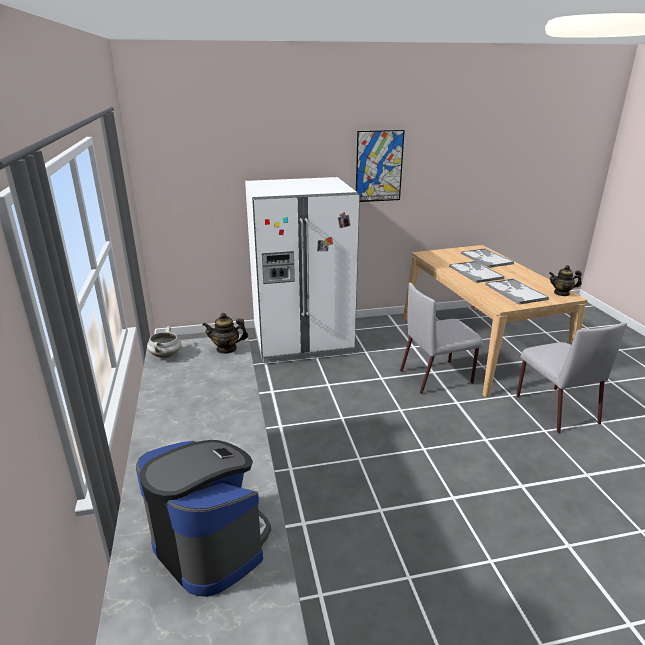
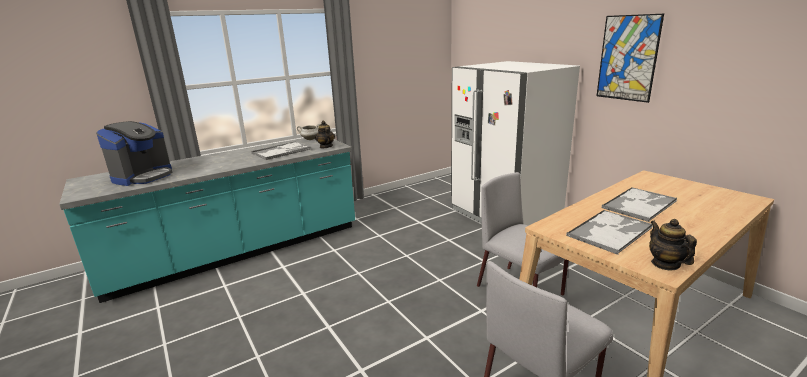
camera: 70 degrees right, 5 degrees down
(486, 258) = (712, 206): tray -> tray (282, 151)

